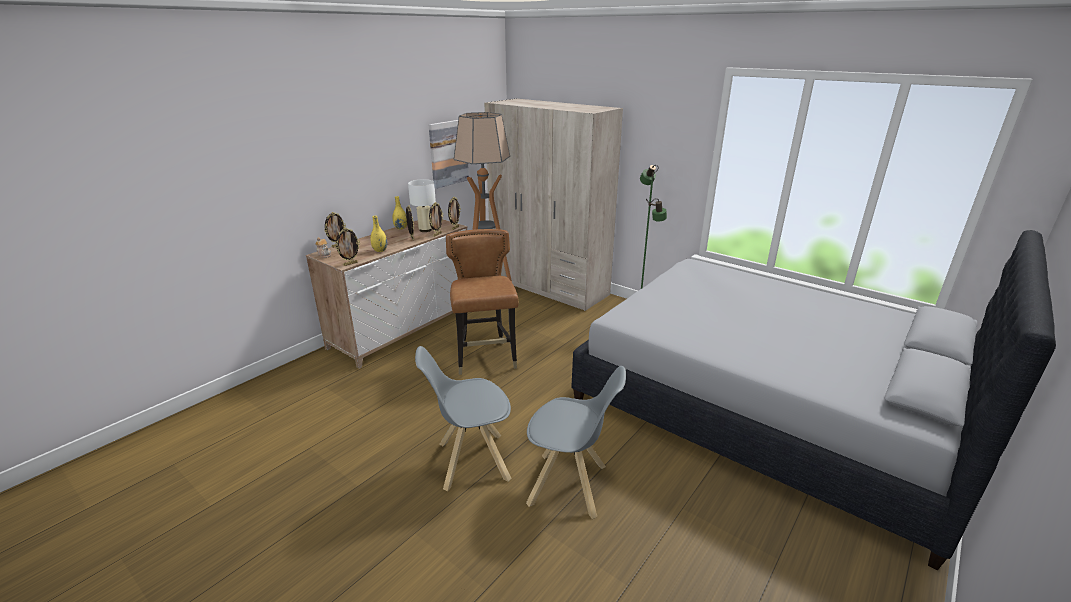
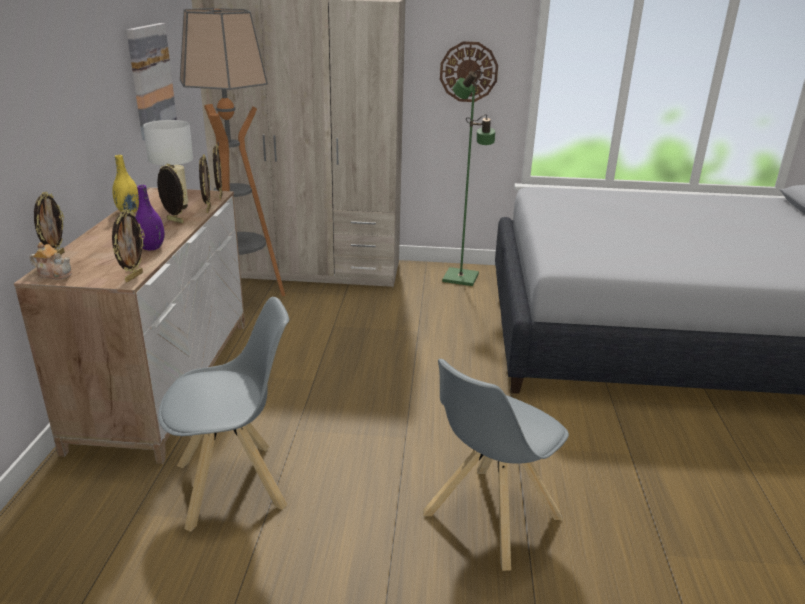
camera: 35 degrees left, 0 degrees up
(380, 250) = (151, 247): yellow vase -> purple vase
(485, 358) = (343, 381): brown chair -> none
(570, 485) = (627, 490): grey chair -> grey chair (234, 484)
(664, 164) = (468, 72): none -> wall clock

